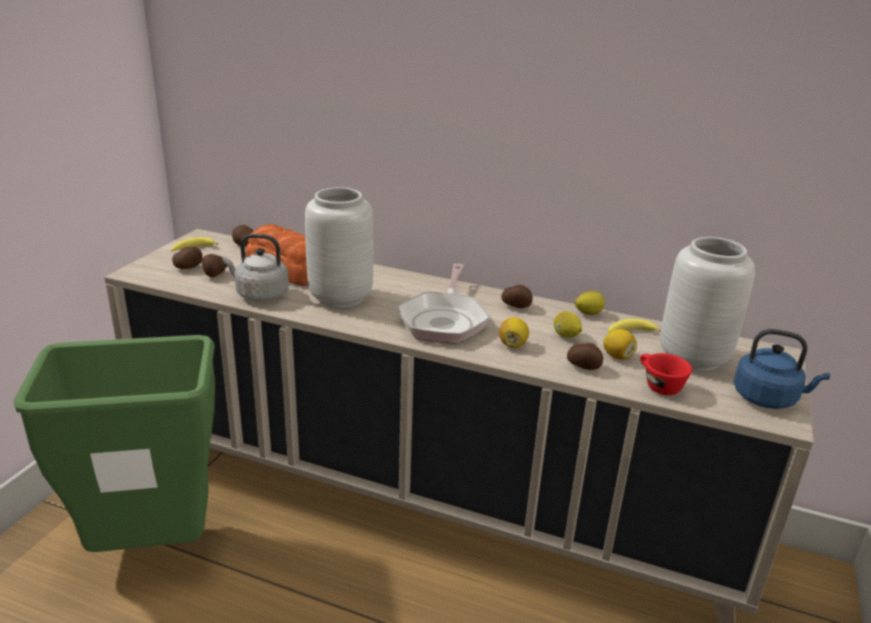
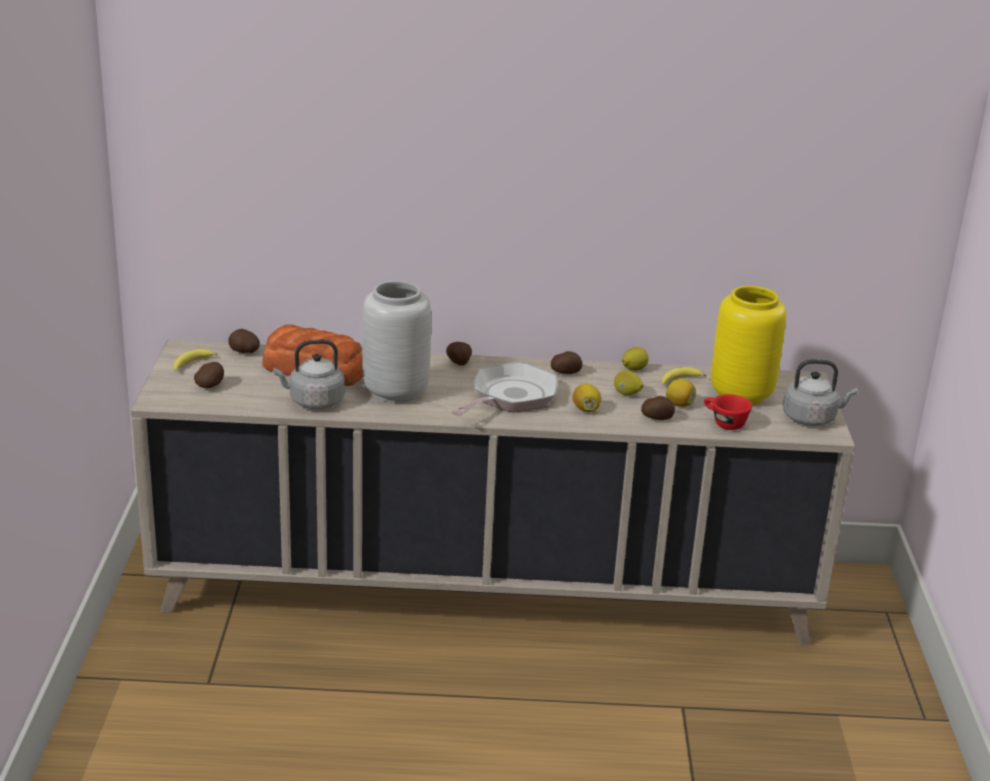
camera: 20 degrees left, 0 degrees up
(155, 547) = (239, 689): green trash can -> none
(214, 274) = (246, 389): potato -> potato (459, 362)
(444, 320) = (510, 397): frying pan -> frying pan turned 135 degrees counterclockwise
(692, 358) = (740, 395): grey vase -> yellow vase
(768, 398) = (812, 418): blue kettle -> grey kettle

